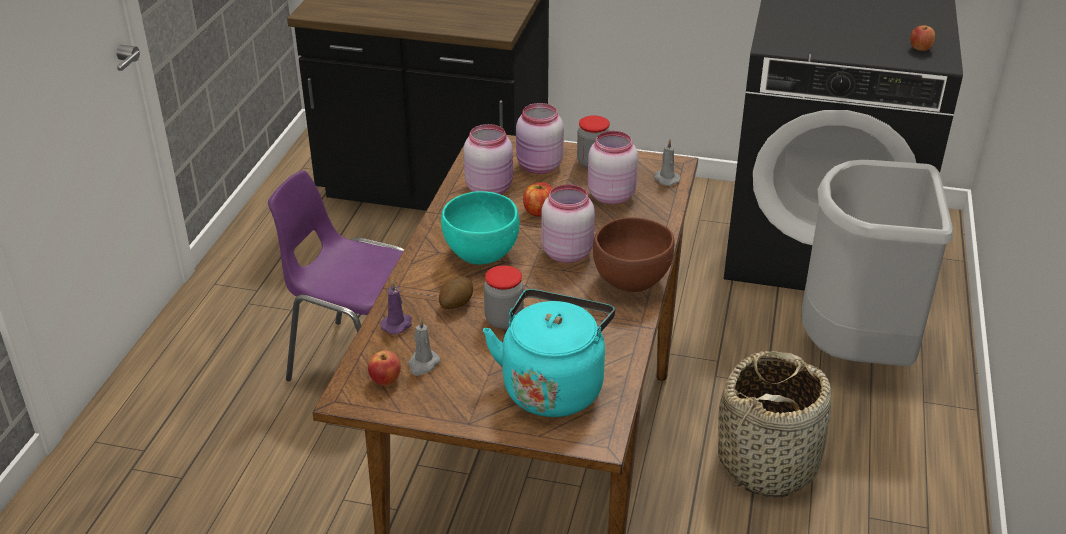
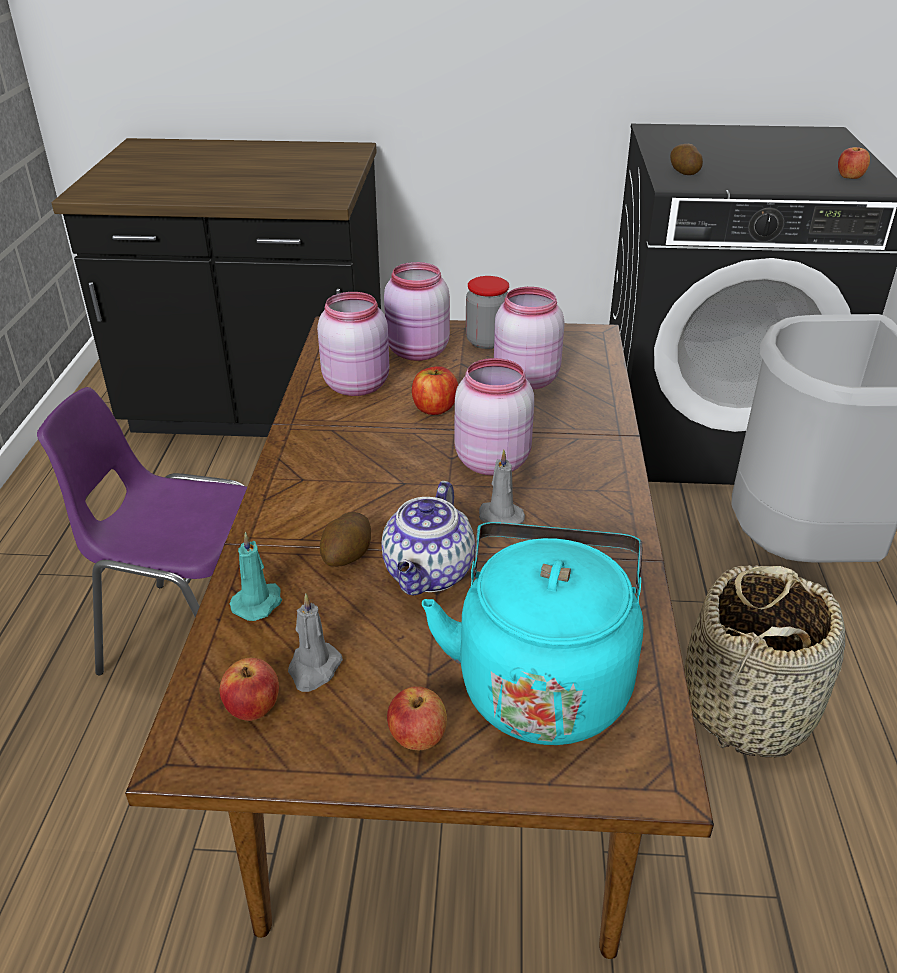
camera: 10 degrees left, 0 degrees up
(397, 324) = (258, 602): purple candle -> turquoise candle
(473, 406) = (417, 738): none -> apple
(481, 255) = (367, 476): turquoise bowl -> none
(504, 320) = (429, 574): jar -> teapot
(631, 281) = (599, 492): brown bowl -> none
(665, 179) = (589, 352): grey candle -> grey candle (499, 517)
(783, 33) = (683, 172): none -> potato

